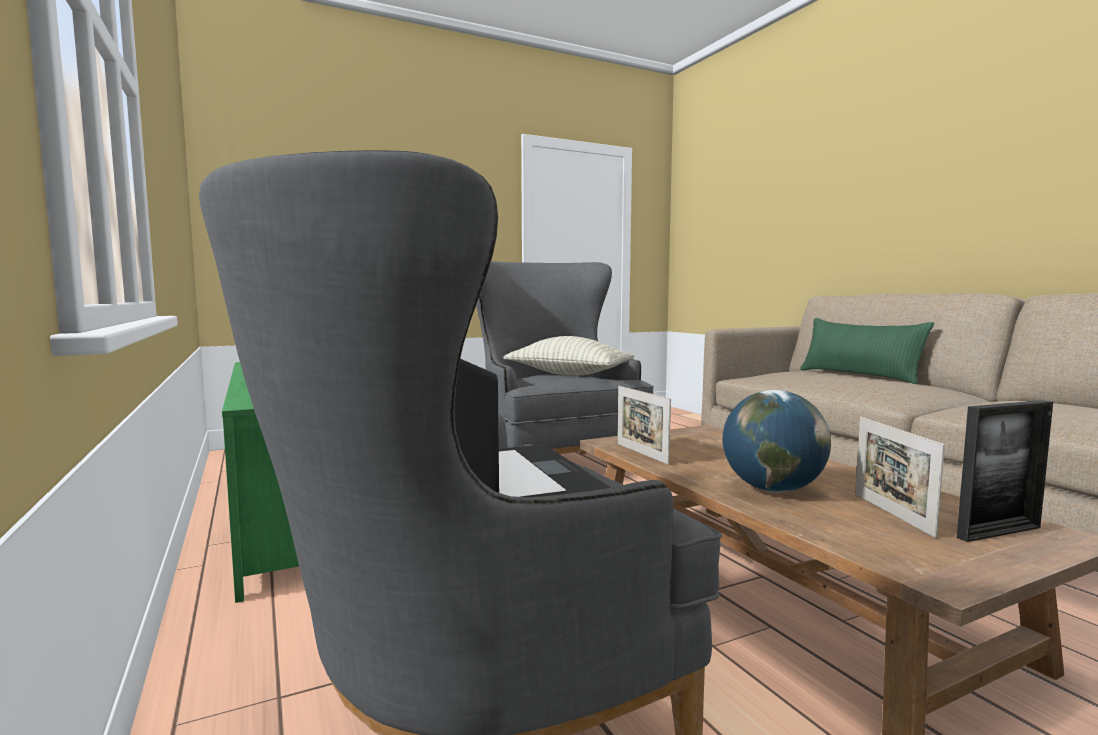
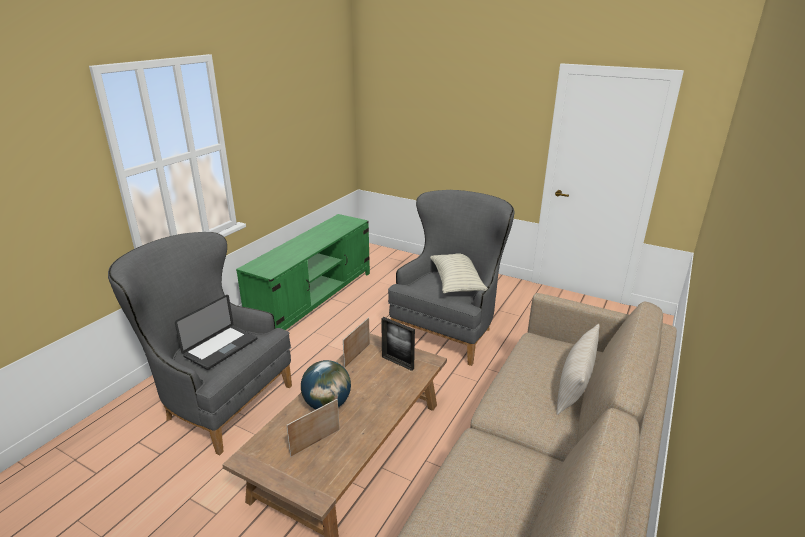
camera: 55 degrees right, 20 degrees up
(859, 376) = (574, 385): green pillow -> beige pillow
(999, 532) = (310, 475): picture frame -> picture frame (397, 363)

